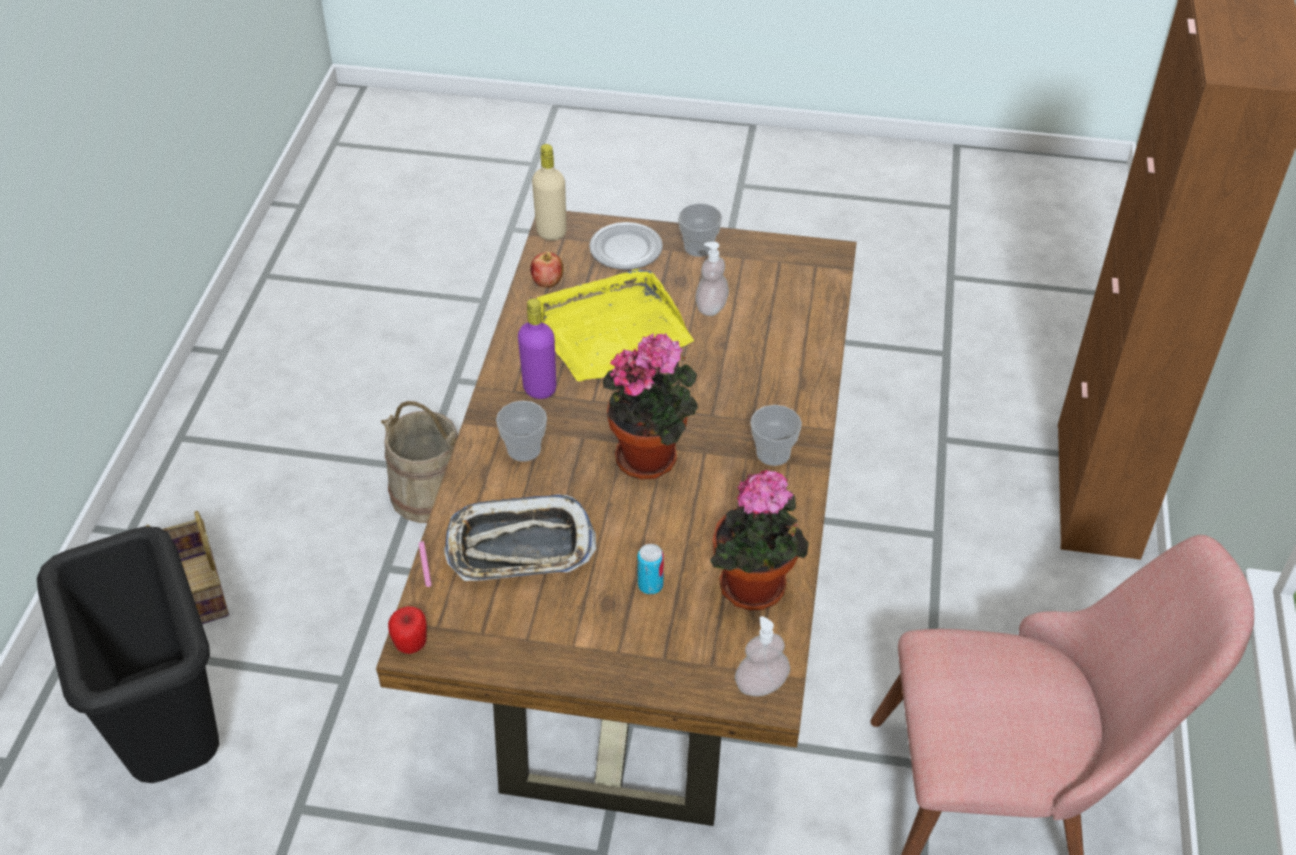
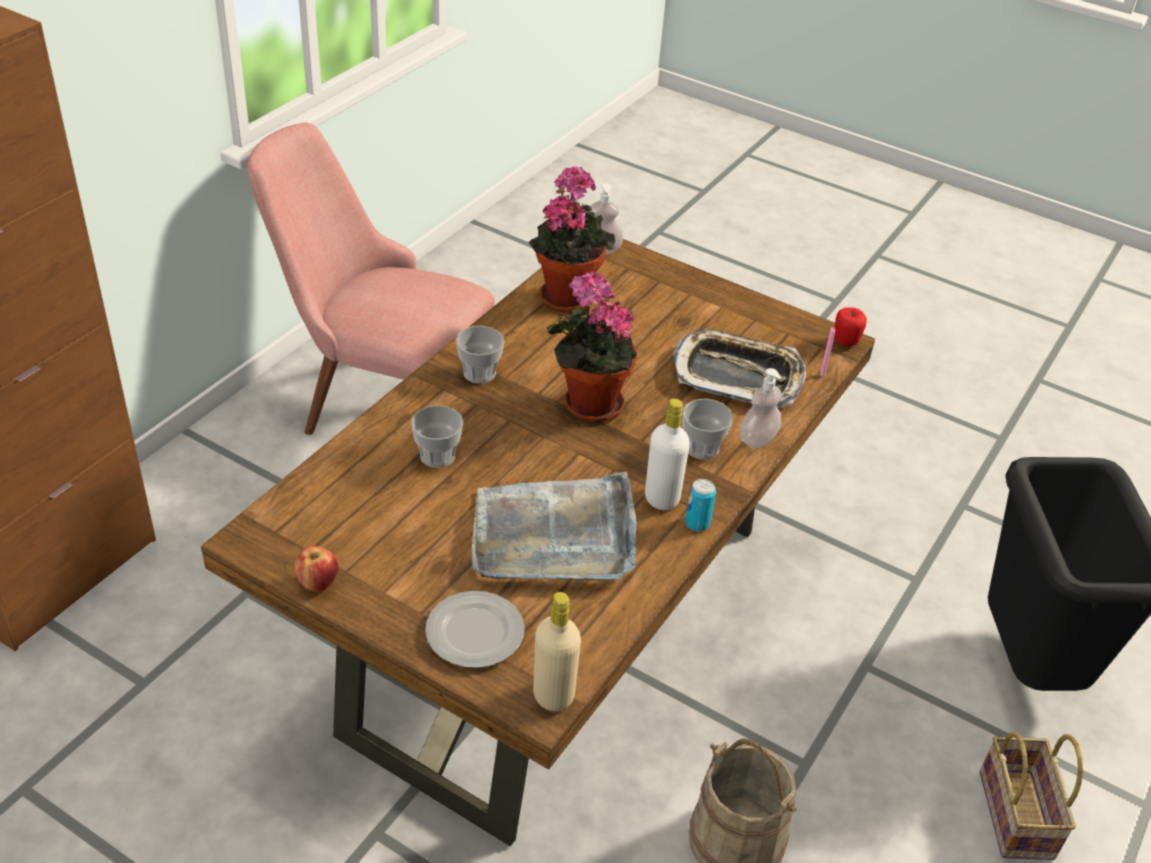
camera: 160 degrees left, 5 degrees down
(539, 388) = (662, 498): purple bottle -> white bottle
(547, 283) = (595, 620): apple -> apple (318, 583)
(610, 330) = (555, 535): yellow tray -> grey tray
(650, 585) = (644, 321): can -> can (697, 523)
(699, 247) = (385, 604): cup -> cup (437, 456)
(711, 307) = (429, 524): soap dispenser -> soap dispenser (757, 439)

